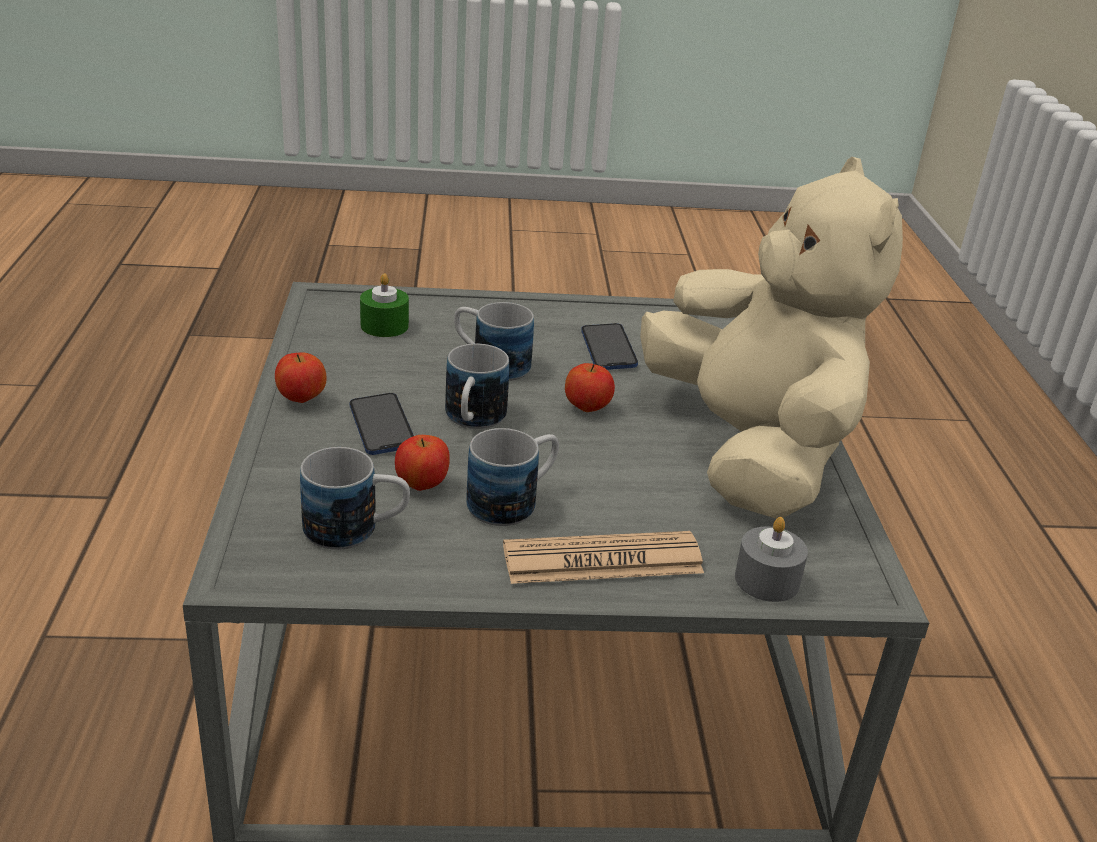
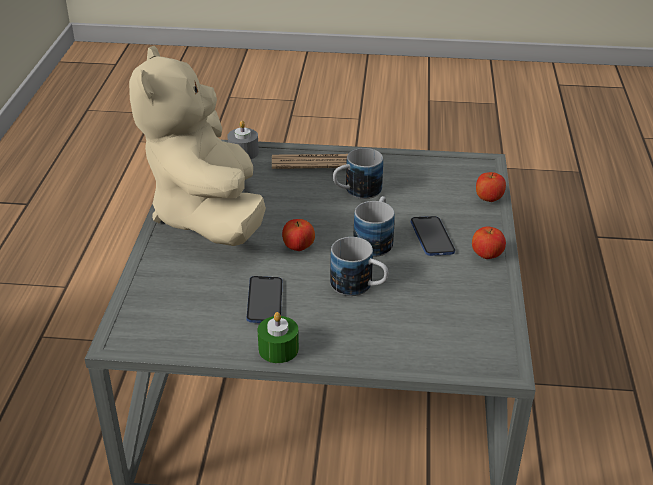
camera: 170 degrees left, 5 degrees up
(356, 530) = (436, 180): mug -> none
(384, 326) = (442, 328): green candle -> green candle (278, 349)
(422, 485) = (405, 201): apple -> apple (488, 199)

